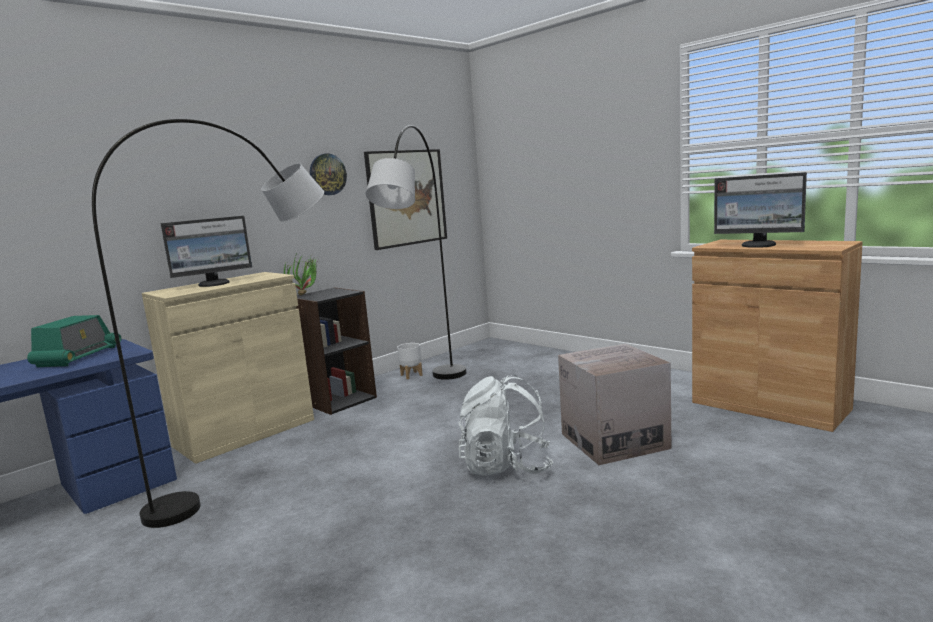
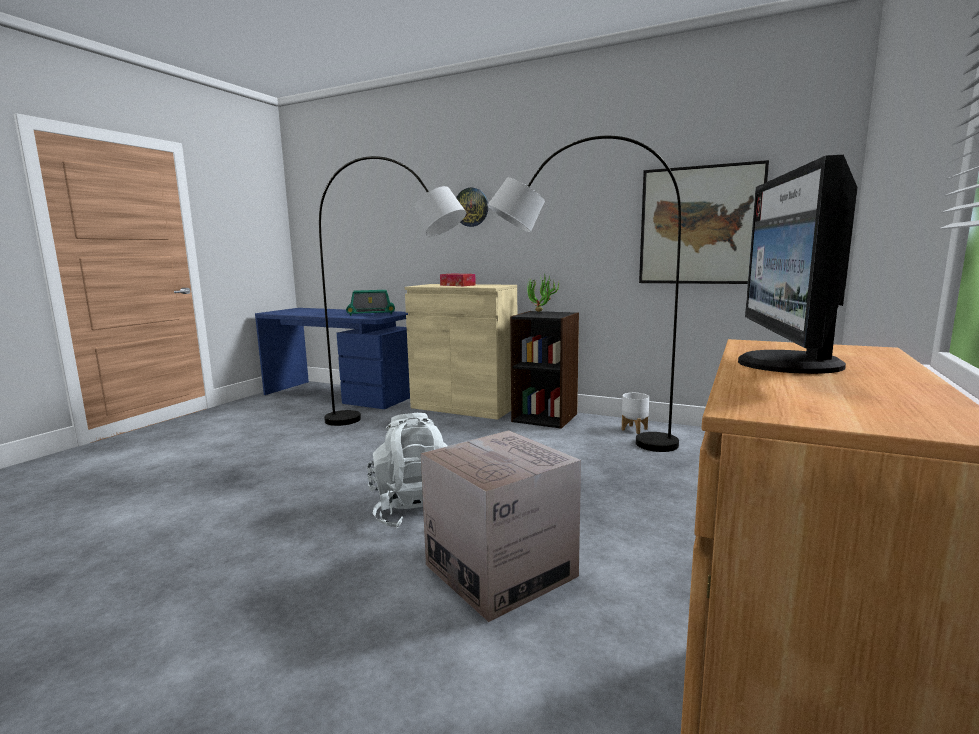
camera: 70 degrees right, 0 degrees up
(214, 284) = (457, 285): monitor -> tissue box
(327, 174) = (594, 197): wall clock -> wall clock (471, 207)

